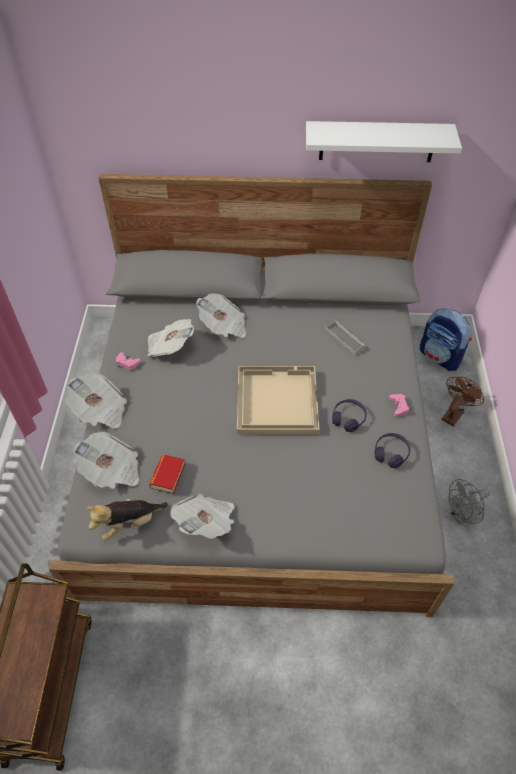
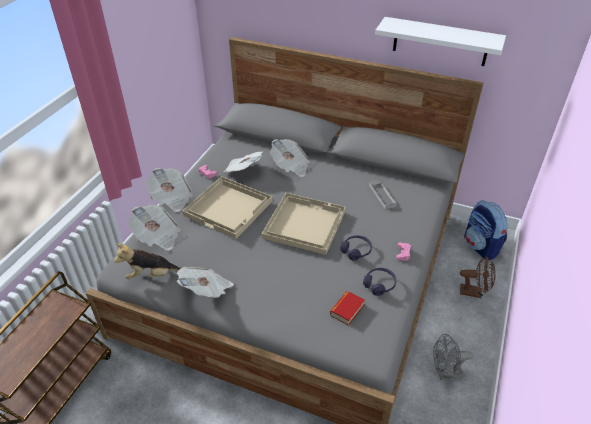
camera: 20 degrees right, 10 degrees down
(167, 476) = (194, 251): book -> book (347, 310)
(180, 405) = (229, 208): none -> beige tray
(454, 413) = (474, 292): brown fan -> brown fan turned 45 degrees clockwise

